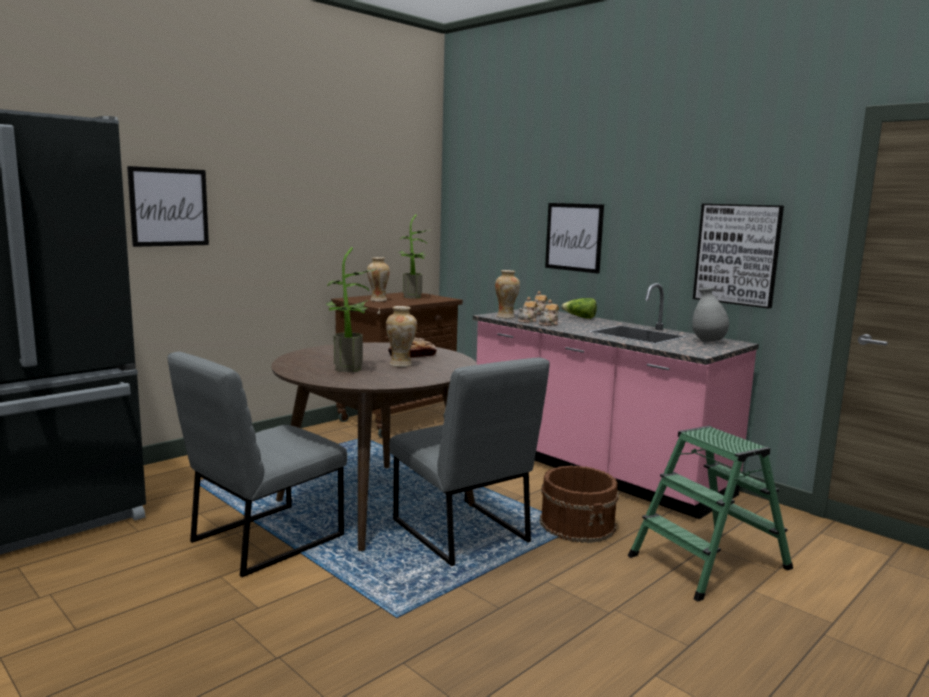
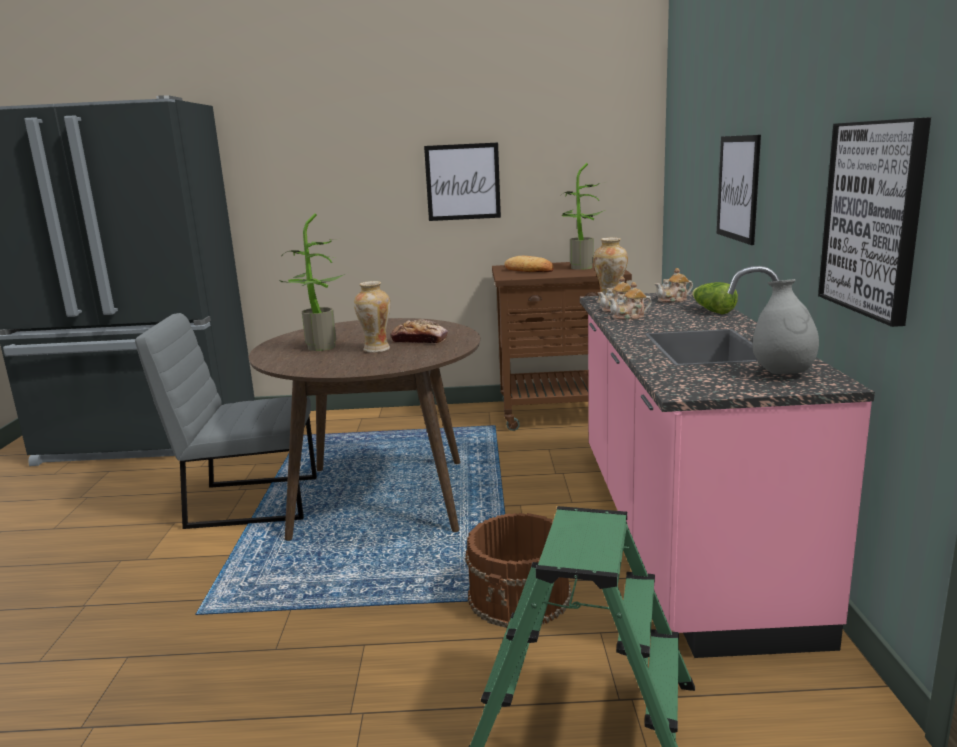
camera: 45 degrees right, 5 degrees up
(169, 207) = (306, 172): picture -> picture (463, 182)
(378, 300) = (528, 270): vase -> bread
(461, 532) = (392, 556): grey chair -> none

